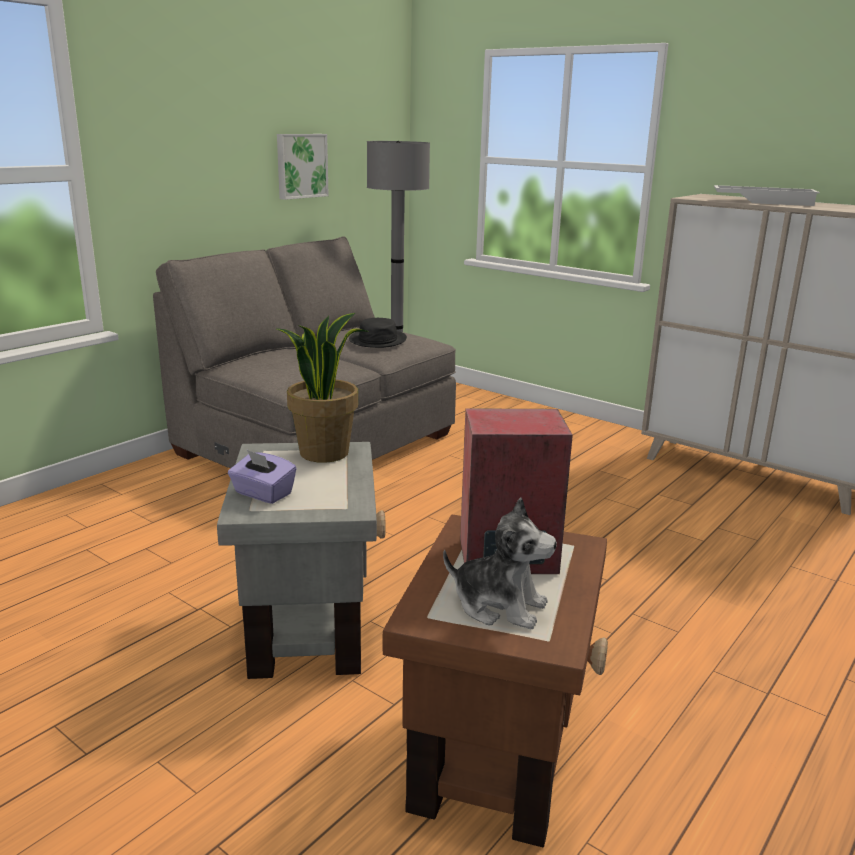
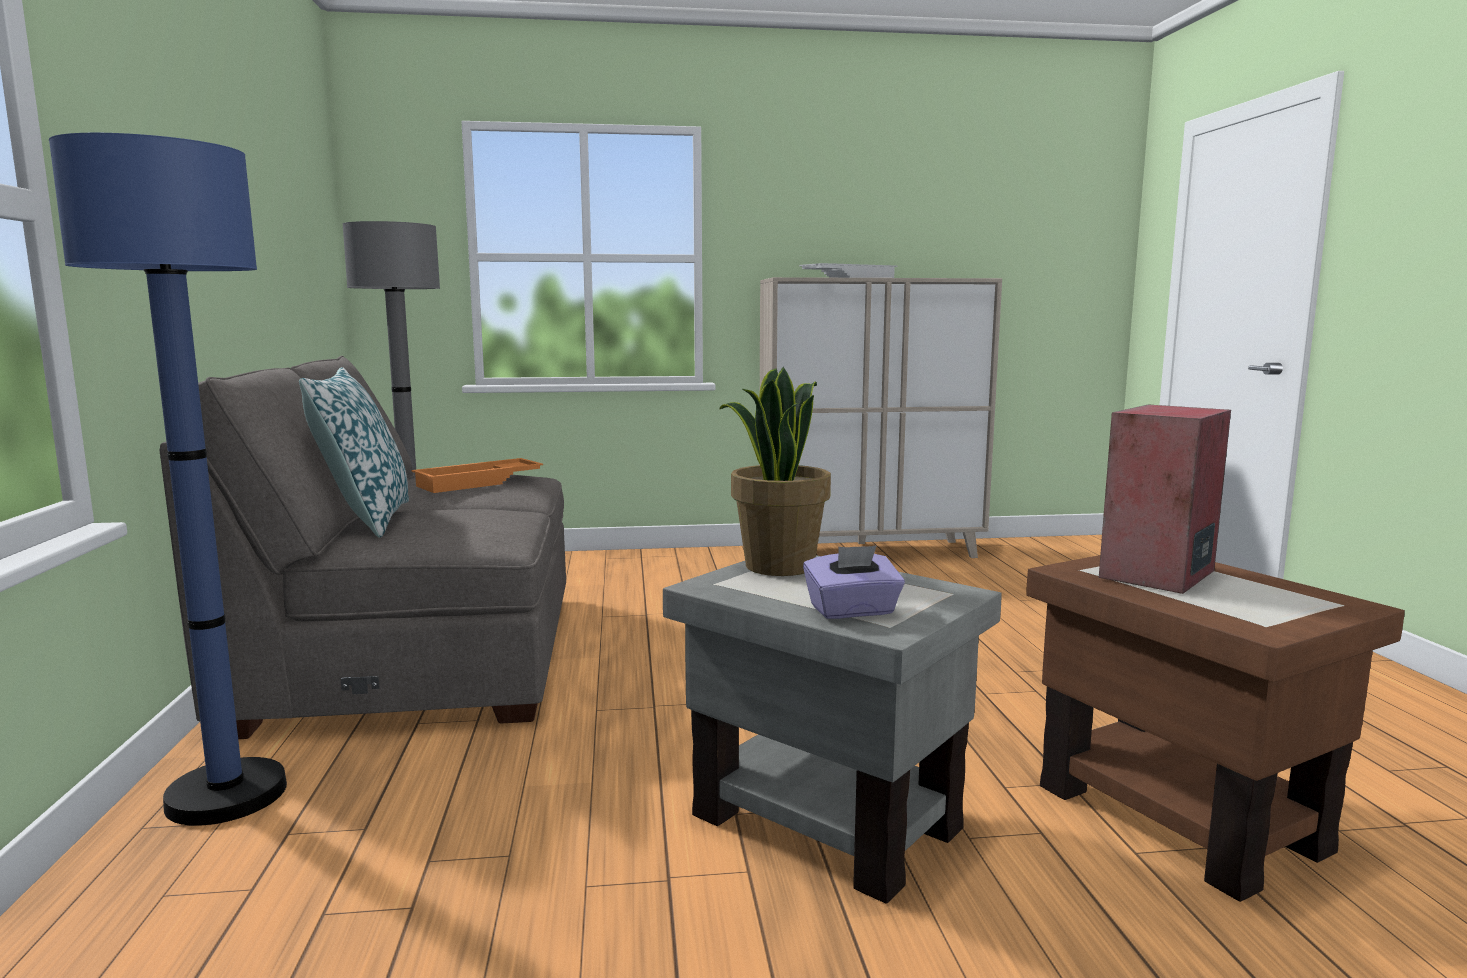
camera: 45 degrees left, 10 degrees down
(141, 483) = (226, 795): none -> blue floor lamp
(268, 352) = (365, 520): none -> pillow
(301, 166) = (268, 251): picture -> none
(377, 340) = (479, 483): black hat -> orange tray
(499, 605) = (1262, 600): plush toy -> none

